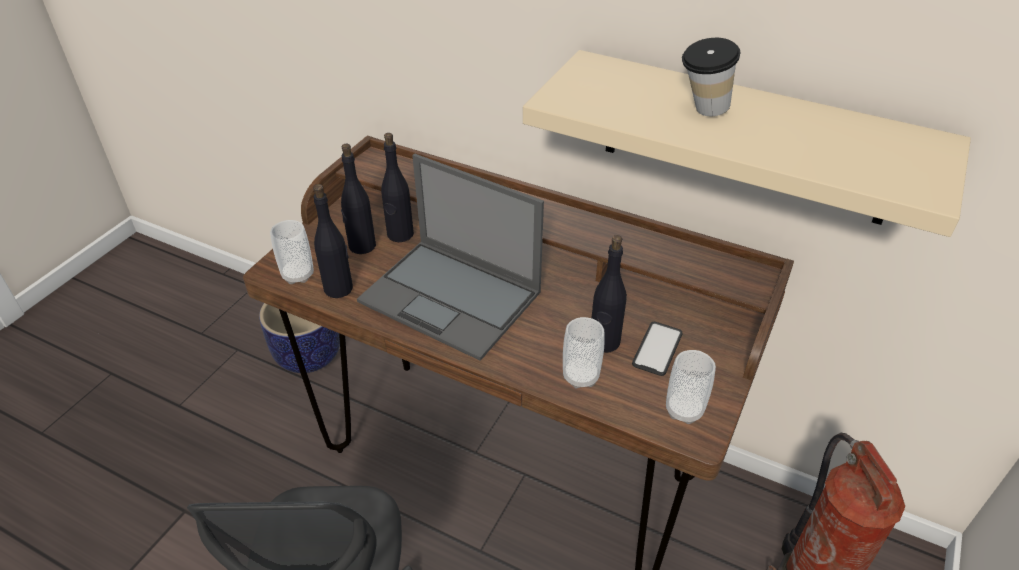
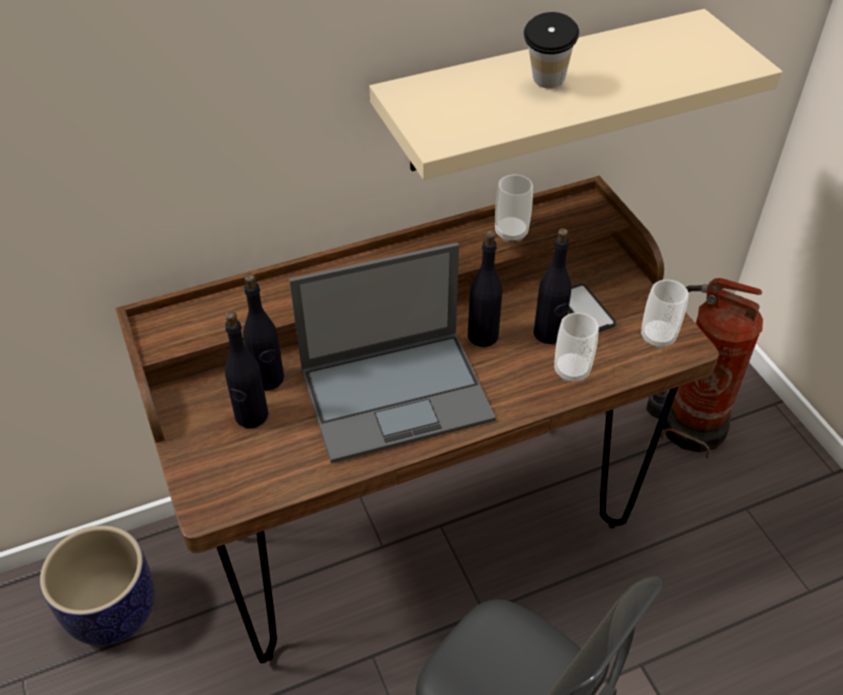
camera: 50 degrees left, 5 degrees up
(298, 275) = (238, 488): cup -> cup (511, 233)
(339, 288) = (295, 466): black bottle -> black bottle (483, 335)

